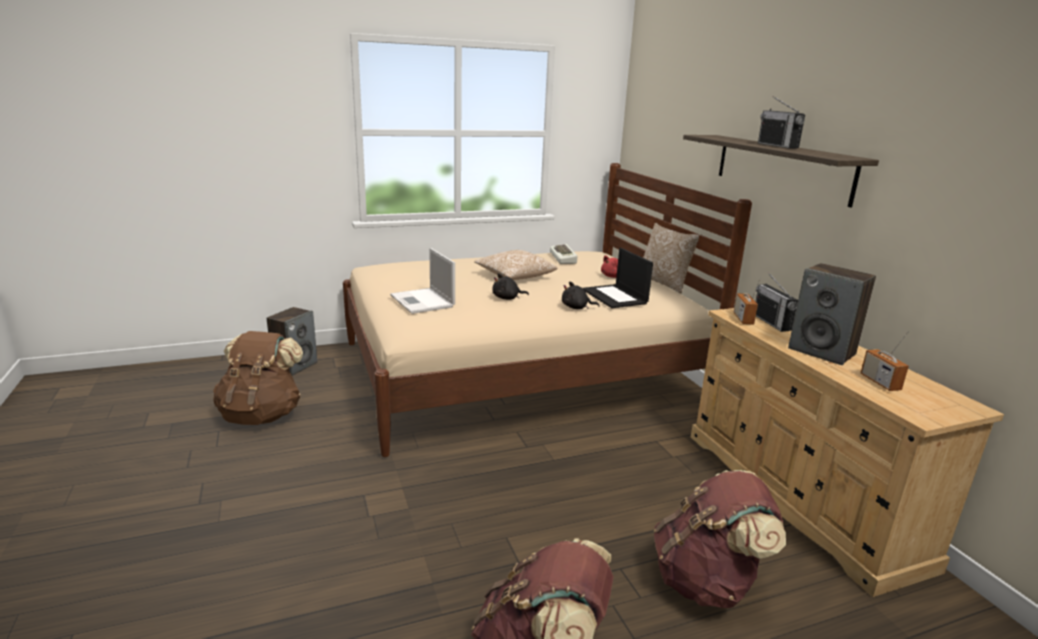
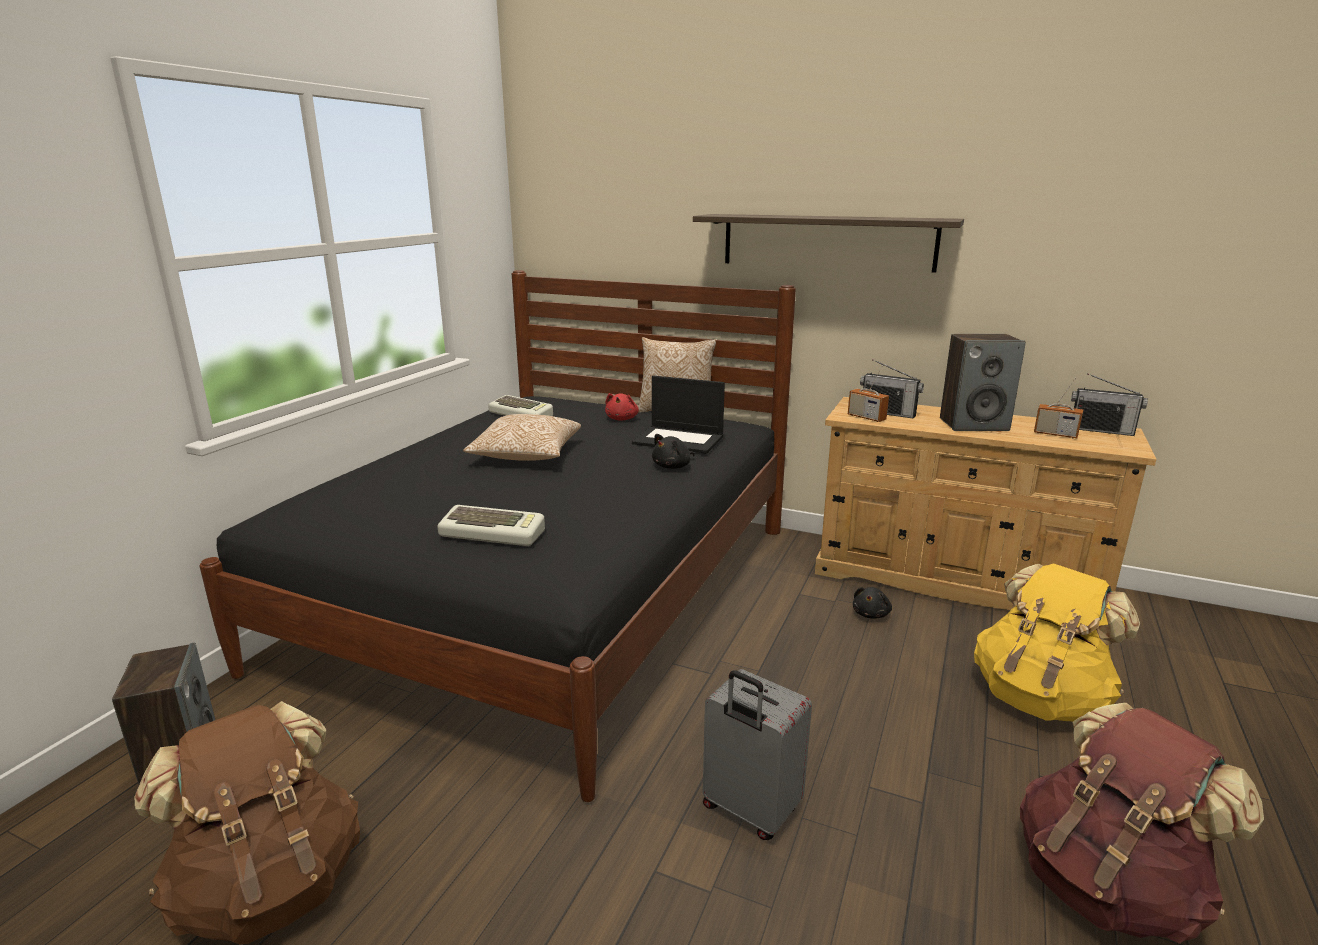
camera: 45 degrees left, 0 degrees up
(423, 301) = (494, 533): laptop -> keyboard
(435, 504) = (749, 810): none -> grey suitcase
(507, 298) = (584, 485): black plush toy -> black plush toy (871, 614)
(518, 372) = (550, 592): beige bed -> black bed
(707, 581) = (1040, 697): brown backpack -> yellow backpack
(777, 146) = (834, 216): radio -> radio (1101, 430)

